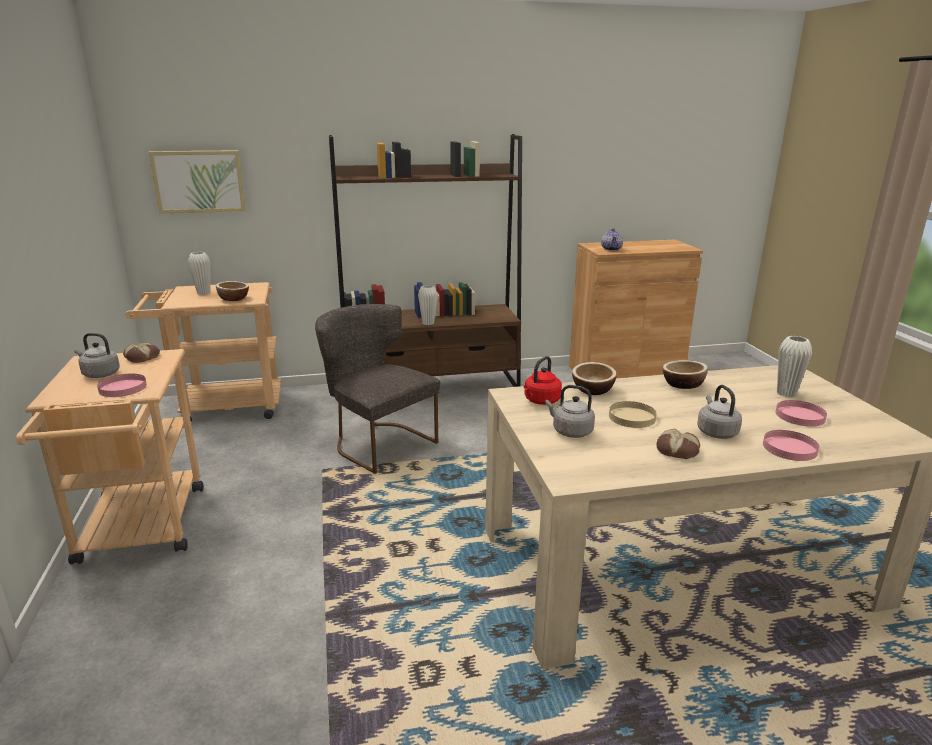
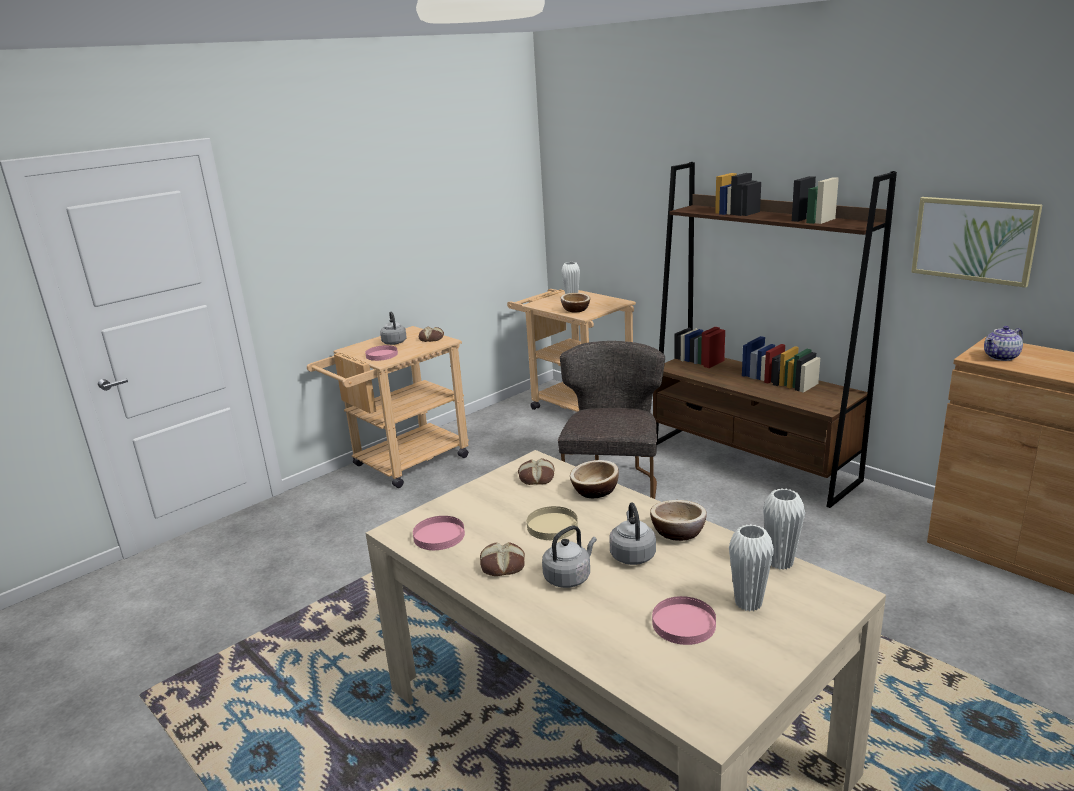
camera: 60 degrees right, 0 degrees up
(199, 181) = (595, 198): picture -> picture (973, 240)
(428, 323) = (734, 385): white vase -> white vase (780, 562)
(541, 401) = (536, 477): red kettle -> bread
(570, 431) = (486, 507): grey kettle -> grey kettle (632, 554)
(789, 448) = (577, 629): pink plate -> pink plate (439, 535)

